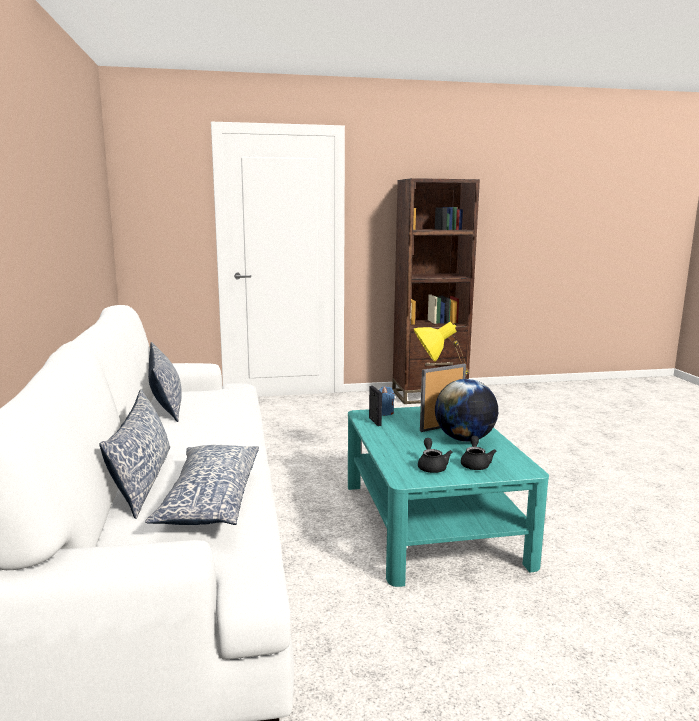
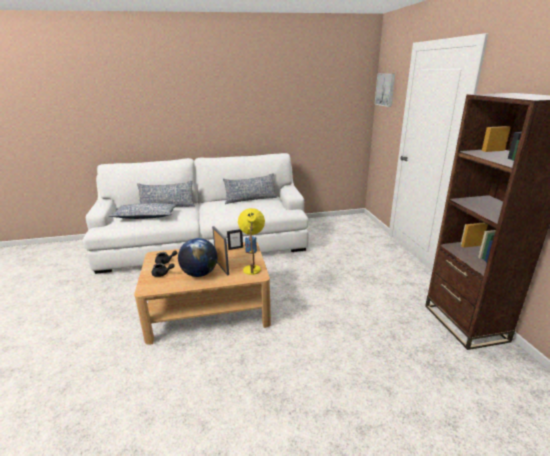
camera: 90 degrees right, 10 degrees up
(149, 186) = (386, 89): none -> picture
(431, 522) = (208, 309): turquoise coffee table -> beige coffee table

